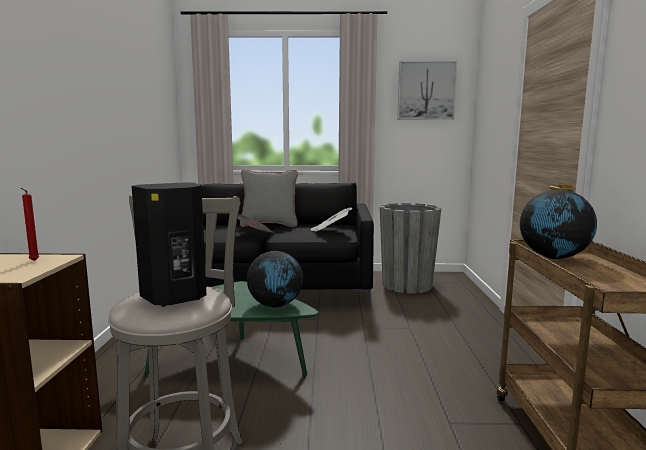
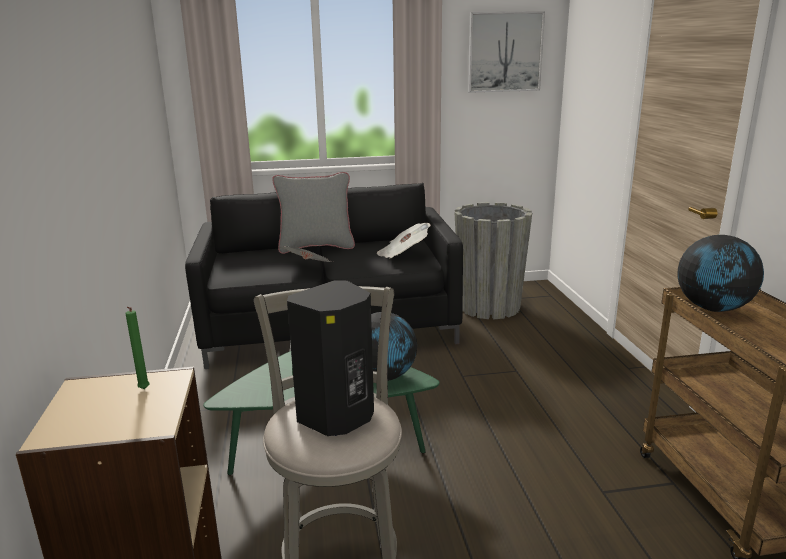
camera: 10 degrees left, 10 degrees up
(33, 261) = (143, 390): red candle -> green candle

